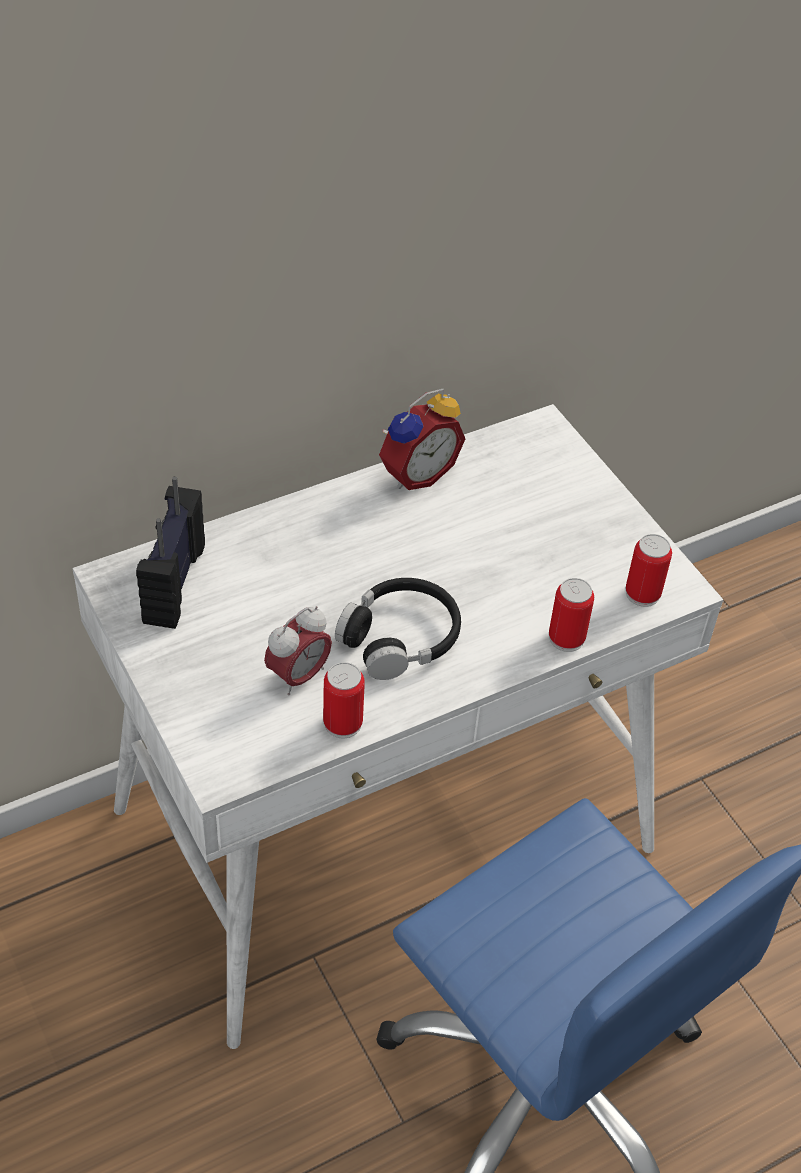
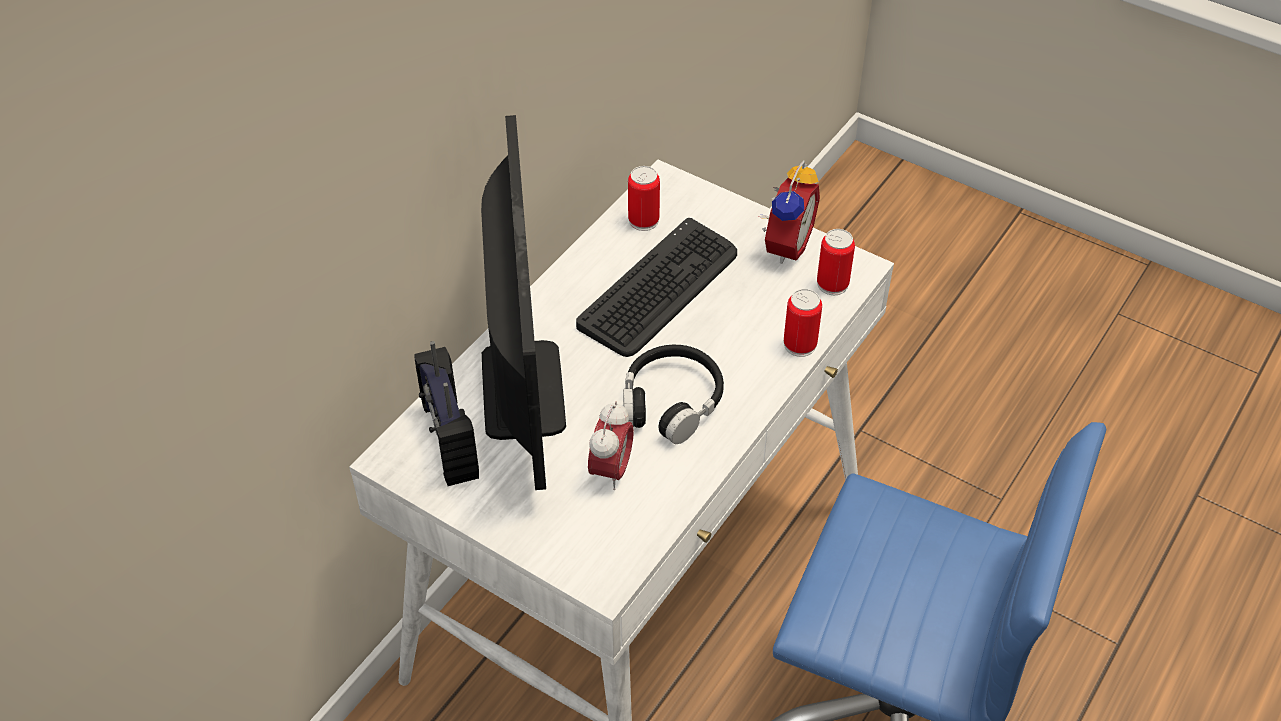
camera: 25 degrees left, 0 degrees up
(270, 566) = (522, 390): none -> monitor
(342, 723) = (674, 492): can -> can (643, 220)
(416, 473) = (587, 261): alarm clock -> alarm clock (784, 245)
(466, 527) = (660, 289): none -> keyboard

